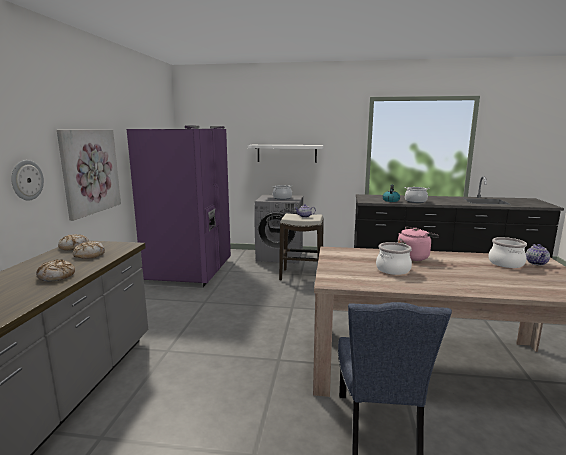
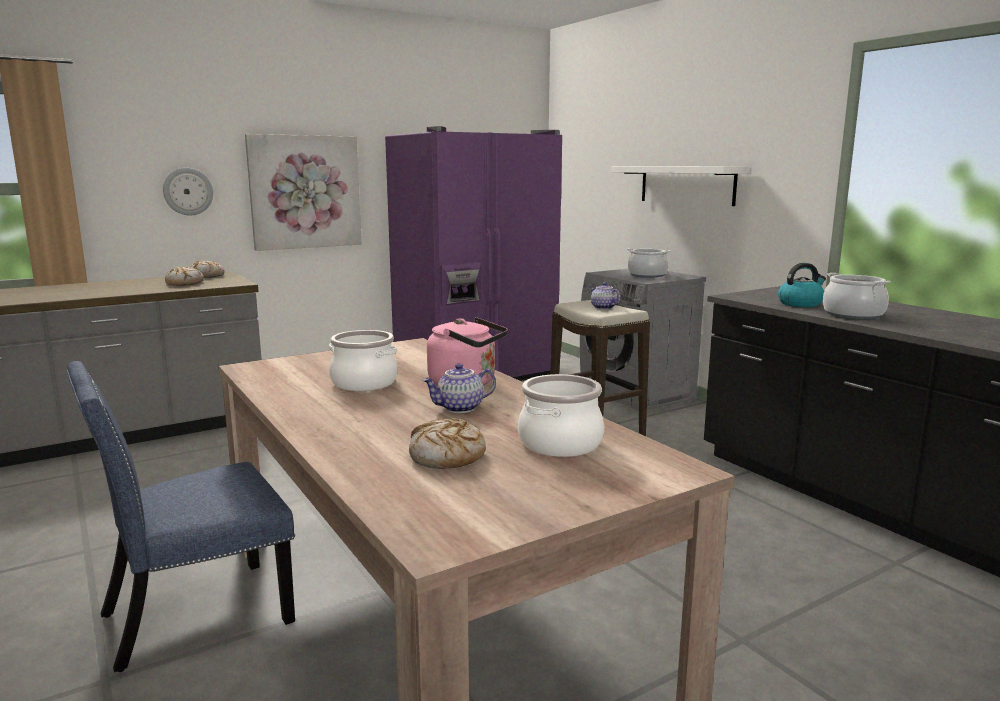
camera: 50 degrees right, 0 degrees up
(56, 276) = (108, 291): bread -> bread (447, 456)
(537, 263) = (624, 469): teapot -> teapot (460, 408)

